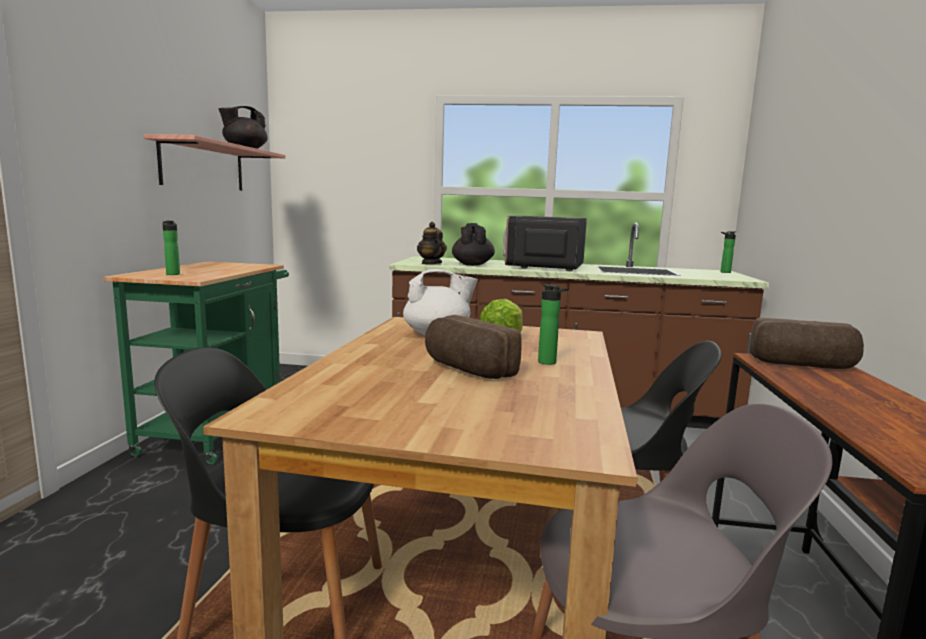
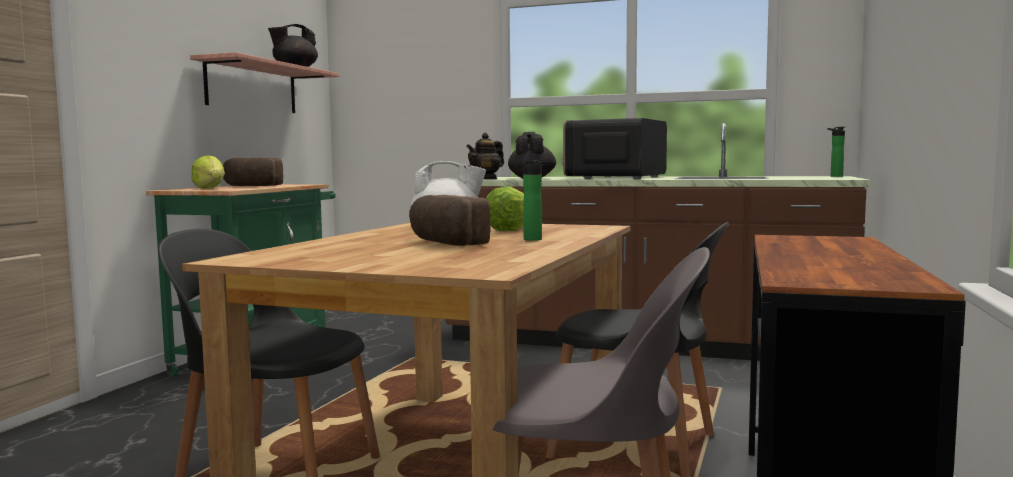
camera: 10 degrees right, 5 degrees down
(172, 274) = (210, 188): bottle -> lettuce
(431, 263) = (486, 179): teapot -> teapot turned 120 degrees counterclockwise
(802, 365) = (815, 239): bread -> bread (251, 186)

